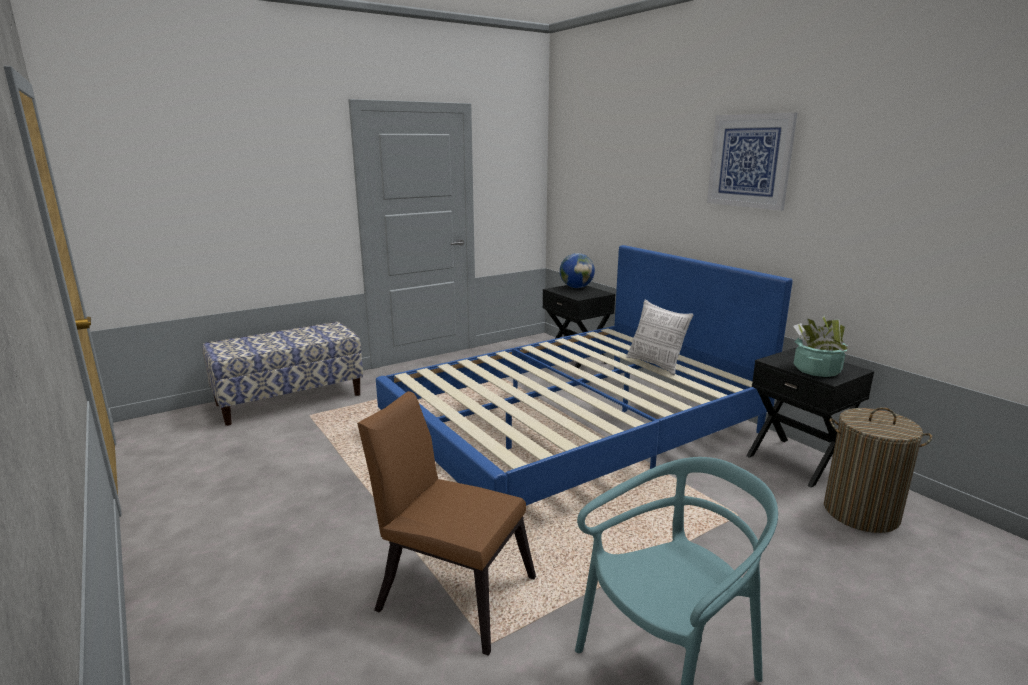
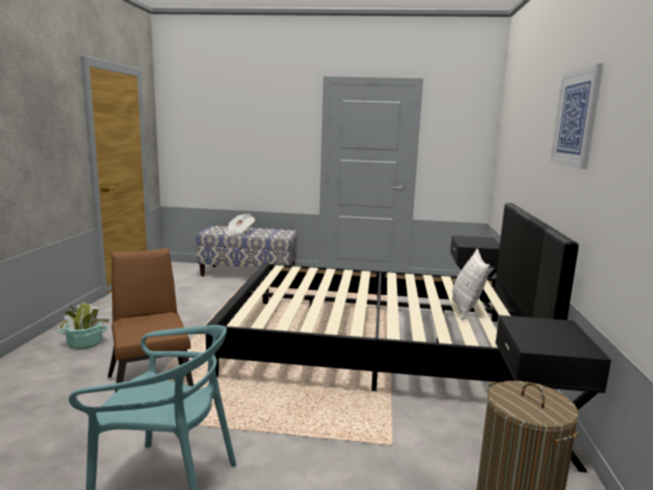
camera: 40 degrees right, 5 degrees down
(271, 343) = (239, 232): none -> newspaper
(574, 431) = (376, 345): blue bed -> black bed
(576, 287) = (482, 239): globe -> none
(816, 370) = (540, 338): potted plant -> potted plant (85, 343)

